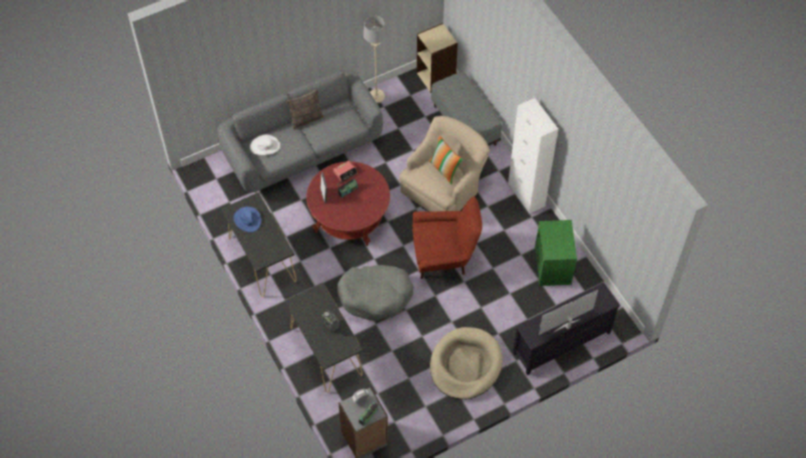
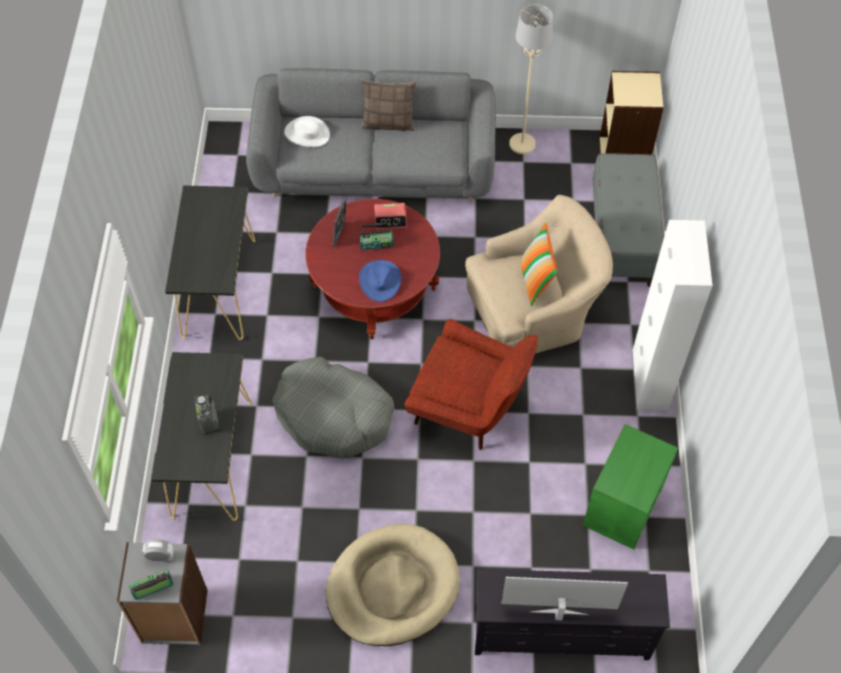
camera: 30 degrees right, 0 degrees up
(247, 220) = (205, 217): blue hat -> blue hat (380, 281)

